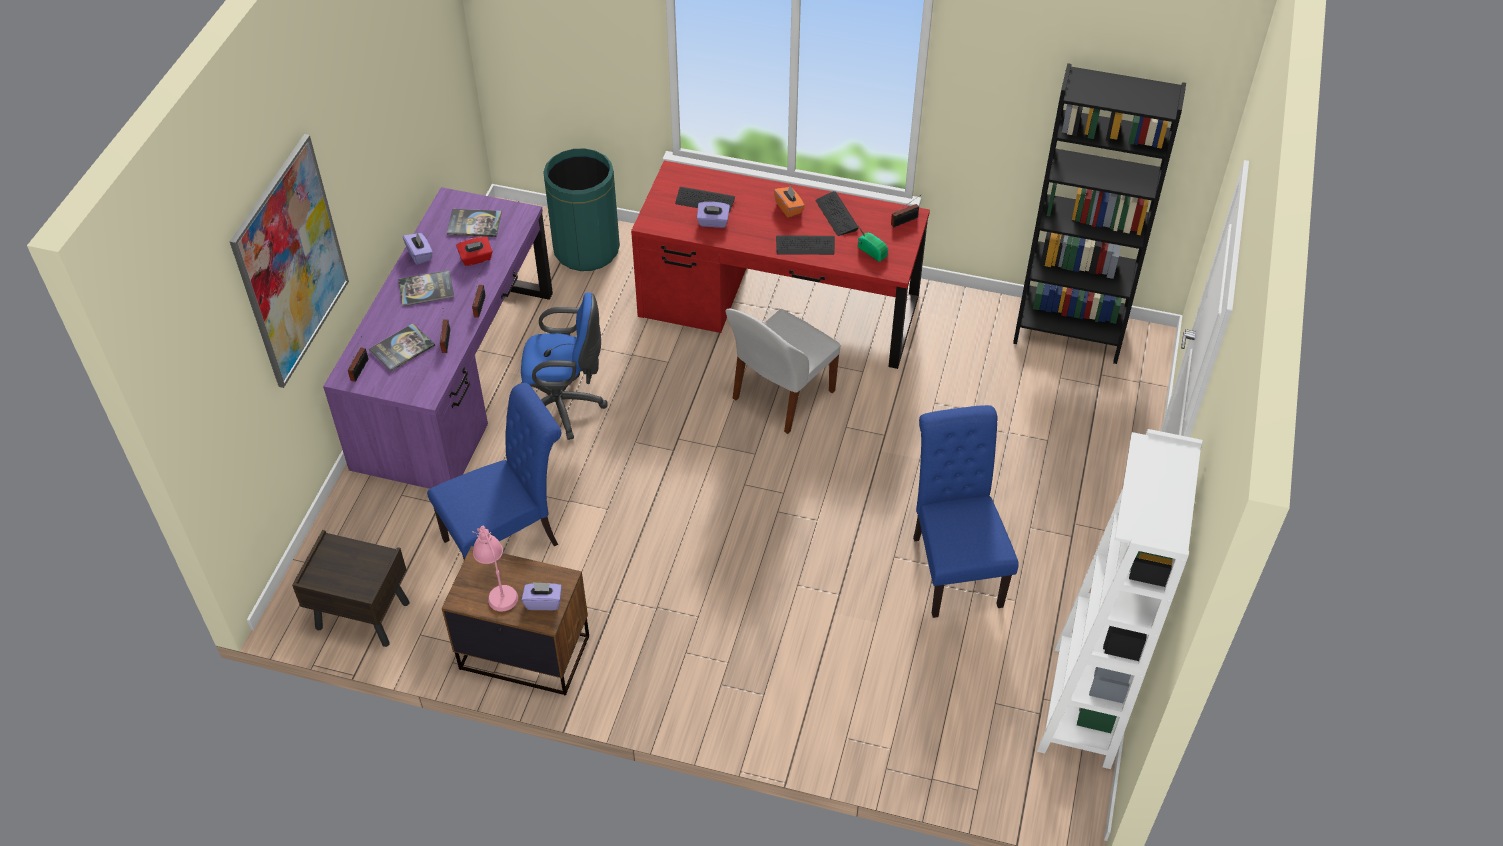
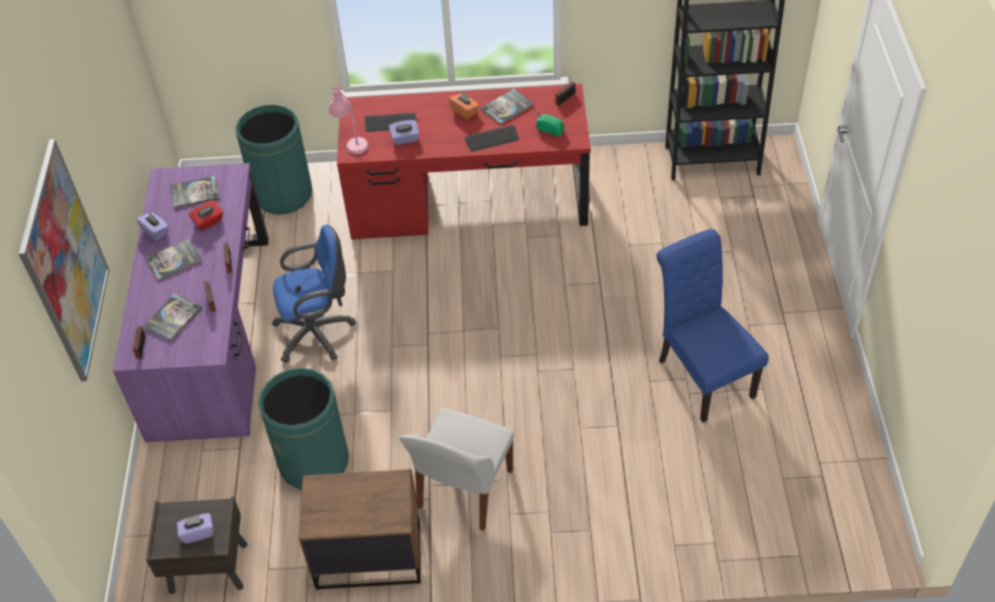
camera: 15 degrees left, 0 degrees up
(497, 588) = (342, 506): pink table lamp -> pink table lamp (350, 142)
(508, 539) = (314, 462): blue chair -> green trash can
(543, 602) = (389, 506): purple tissue box -> purple tissue box (198, 533)
(781, 396) = (501, 274): white chair -> white chair (463, 491)
(836, 215) = (507, 107): keyboard -> book
(1082, 706) = (853, 460): white bookcase -> none

